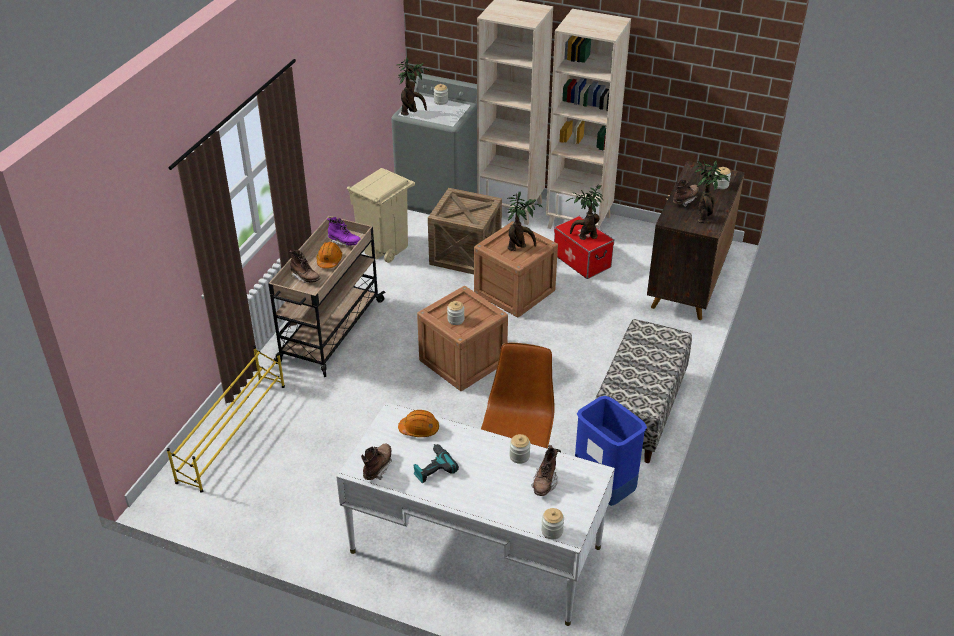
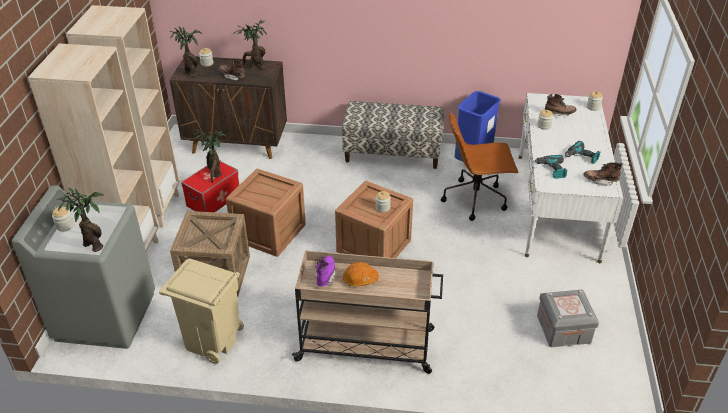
camera: 105 degrees left, 0 degrees up
(233, 432) = (532, 374): yellow shoe rack -> none
(272, 476) = (563, 329): none -> grey storage box
(305, 278) = (395, 288): brown boot -> none
(419, 429) = (551, 170): orange hard hat -> power drill
(519, 247) = (265, 189): potted plant -> potted plant (190, 72)

